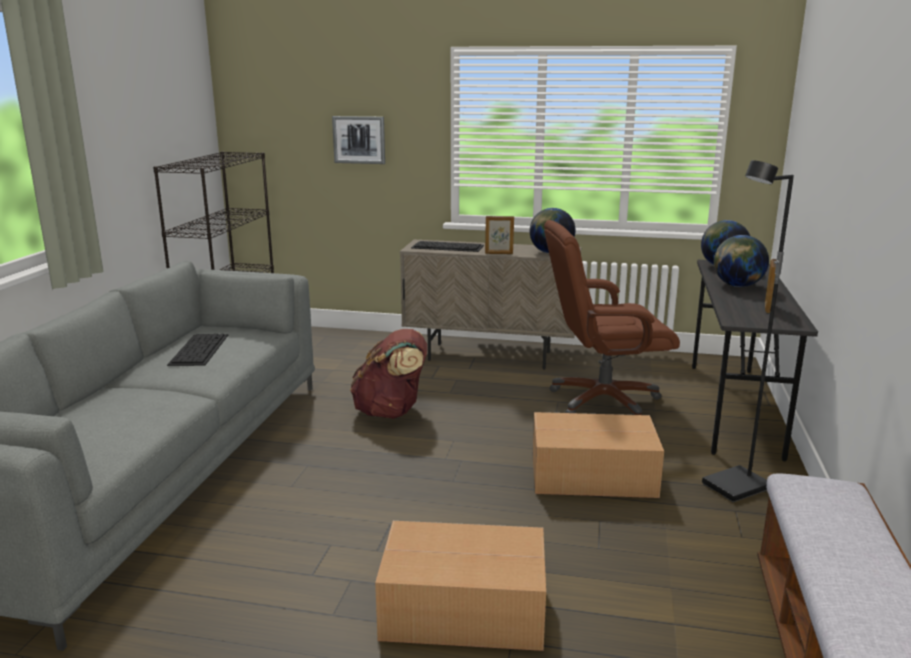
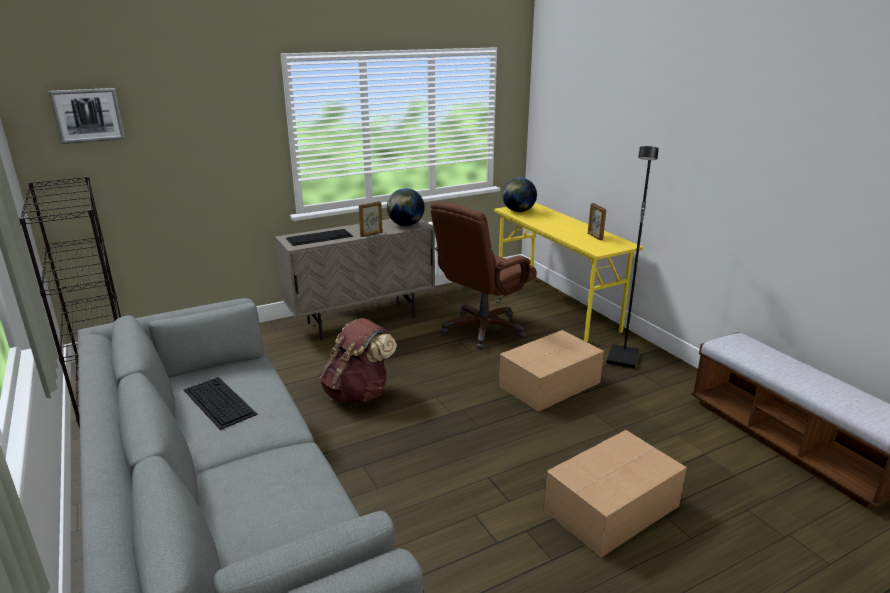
camera: 40 degrees left, 5 degrees up
(359, 139) = (197, 149): picture -> picture (88, 115)
(734, 408) = (556, 308): grey desk -> yellow desk
(737, 286) = (552, 224): globe -> none

